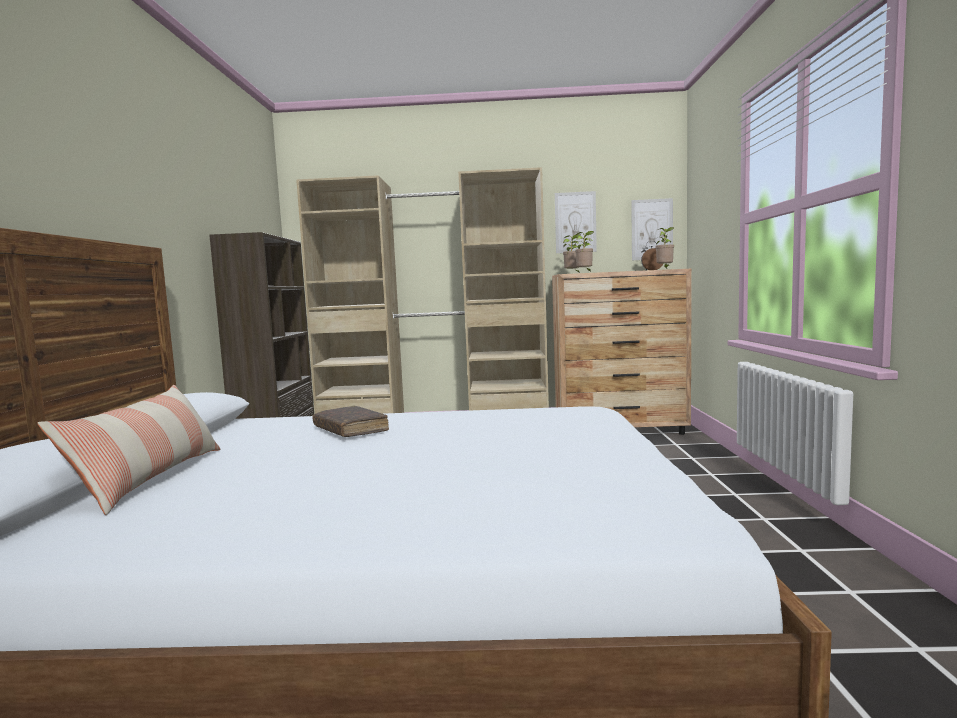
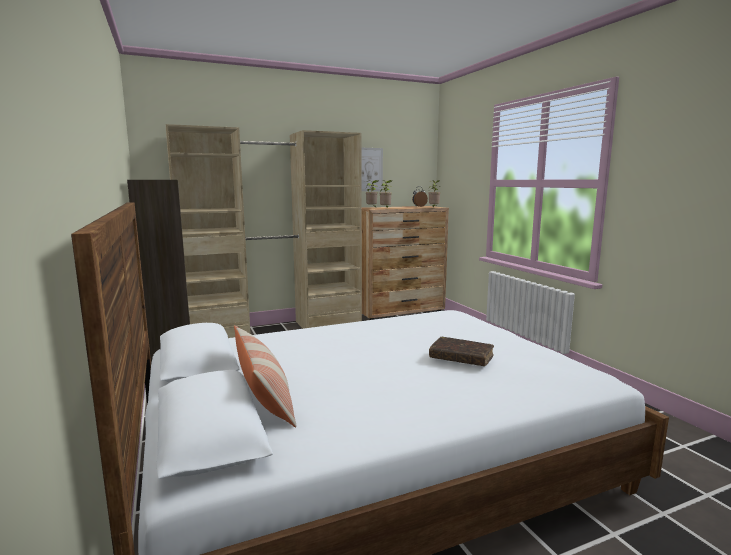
camera: 25 degrees left, 5 degrees up
(350, 430) = (331, 342): brown book -> brown book (461, 358)
(652, 229) = (416, 177): picture -> none

